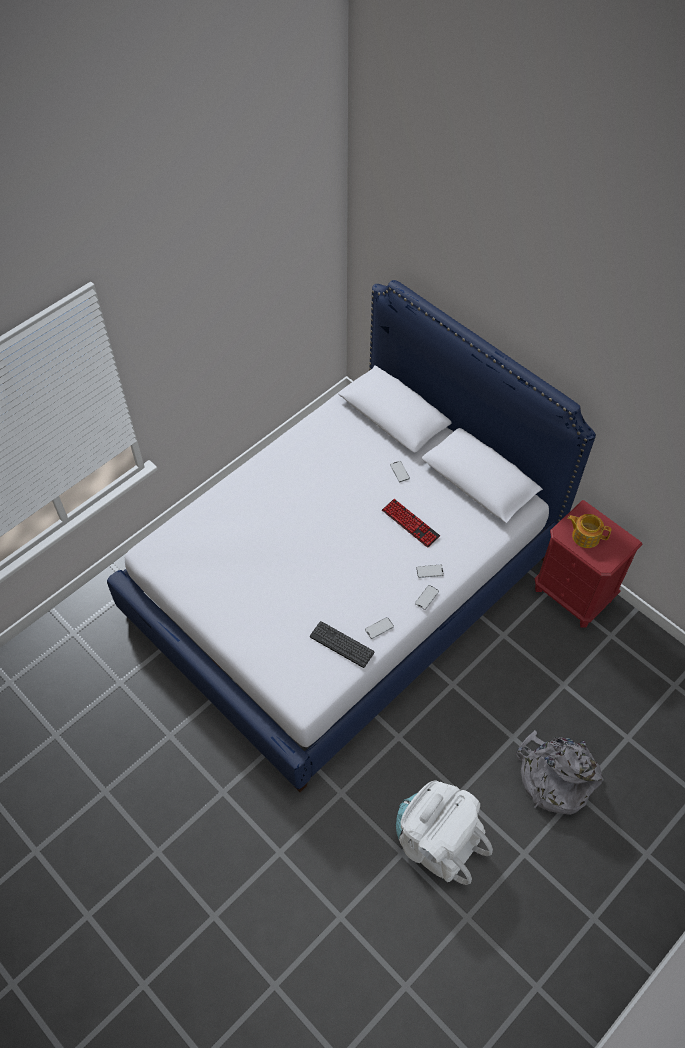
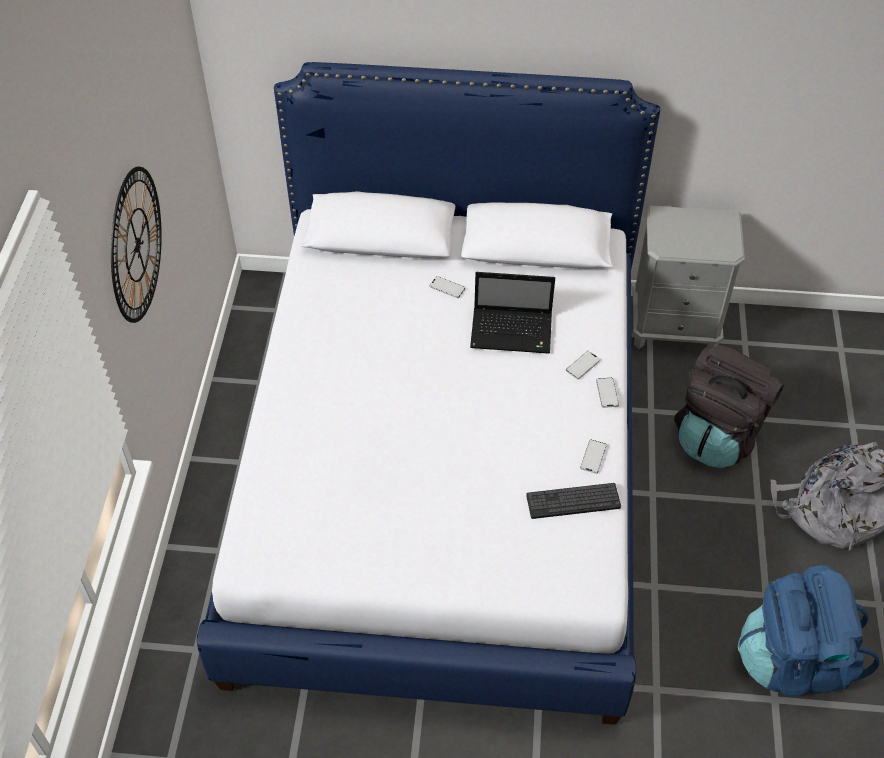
camera: 40 degrees left, 5 degrees down
(203, 339) = (136, 245): none -> wall clock
(410, 523) = (513, 331): keyboard -> laptop
(436, 842) = (794, 660): white backpack -> blue backpack
(531, 679) = (718, 435): none -> black backpack
(573, 594) = (674, 328): red nightstand -> grey nightstand
(585, 536) = (686, 237): teapot -> none

